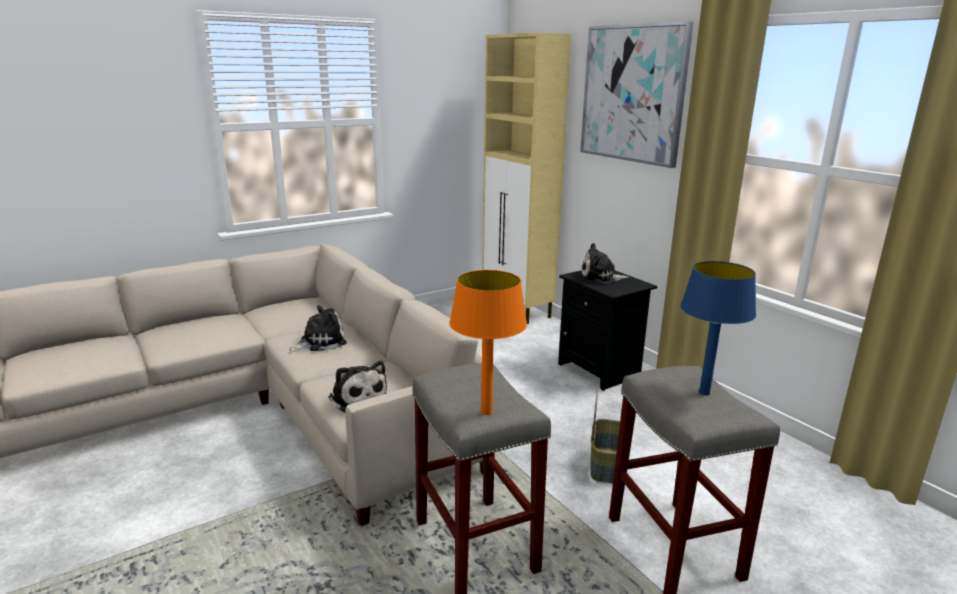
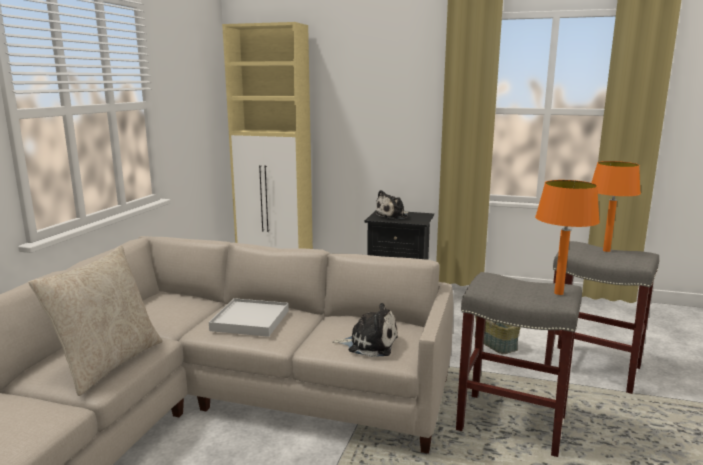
camera: 40 degrees left, 5 degrees down
(196, 340) = (108, 363): none -> beige pillow
(320, 342) = (250, 320): plush toy -> white tray
(632, 94) = (380, 71): picture -> none
(705, 393) = (607, 250): blue table lamp -> orange table lamp

